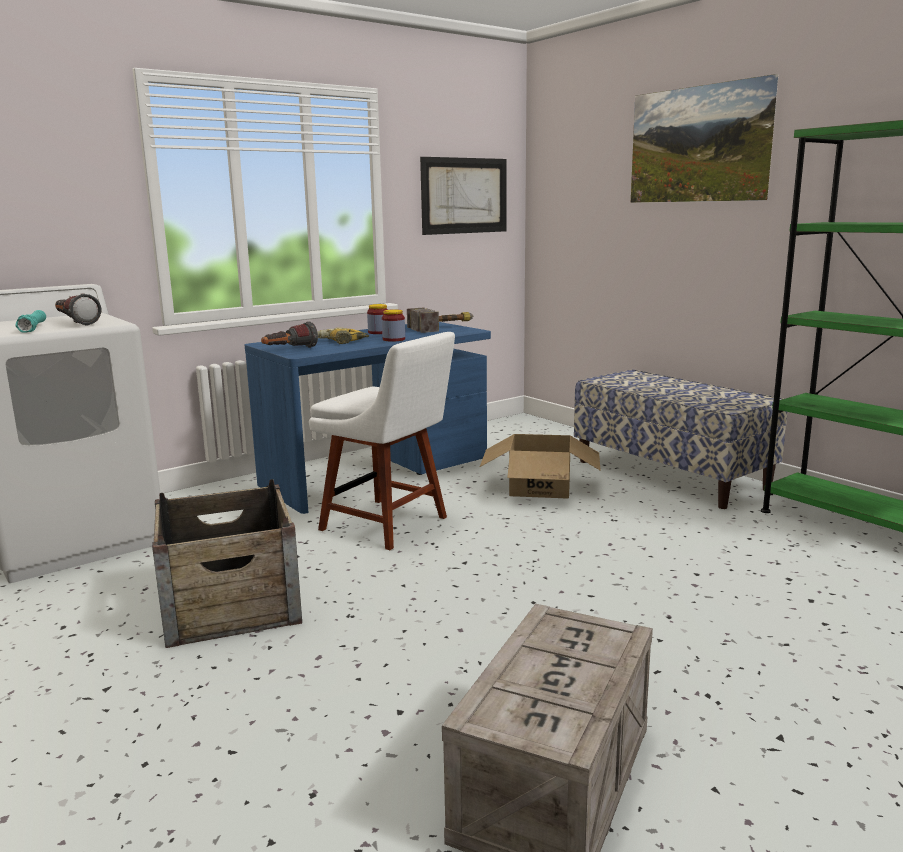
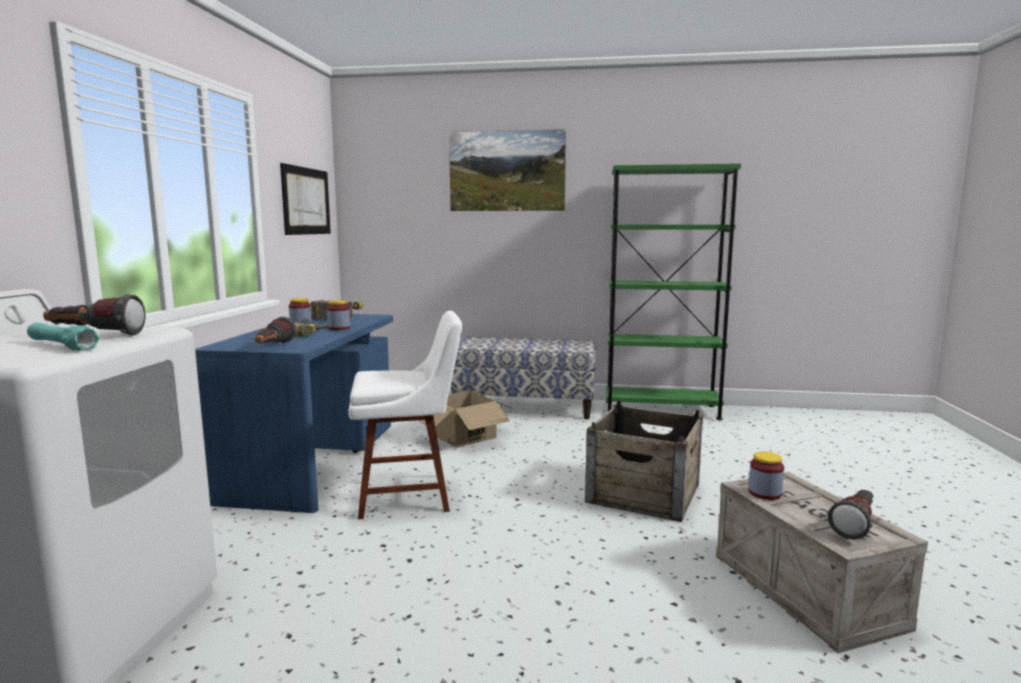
camera: 45 degrees left, 5 degrees down
(230, 605) = (408, 605): crate -> crate (644, 493)
(549, 633) = (764, 493): none -> jar
(553, 708) = (855, 525): none -> flashlight

